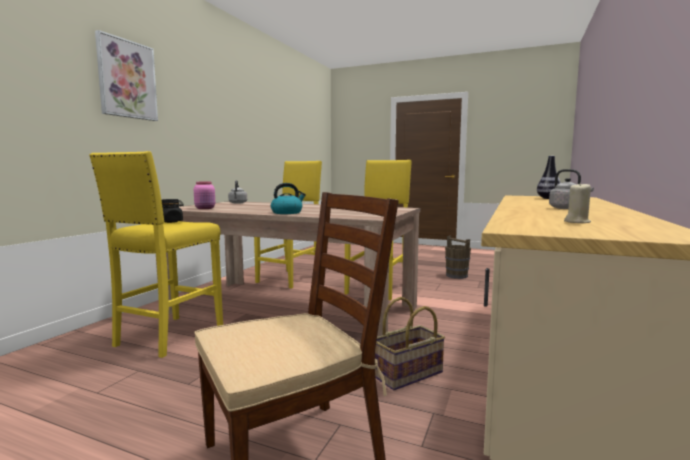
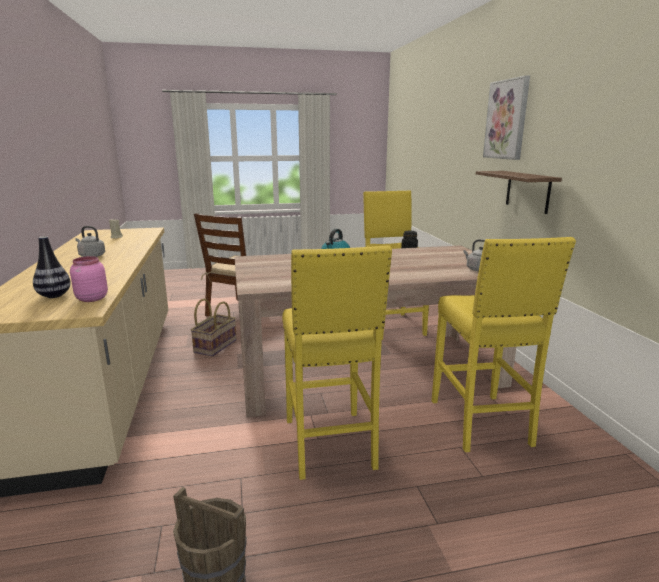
camera: 145 degrees right, 10 degrees up
(170, 148) = (527, 191): none -> shelf
(205, 208) = (428, 252): pink jar -> pink jar (91, 299)

